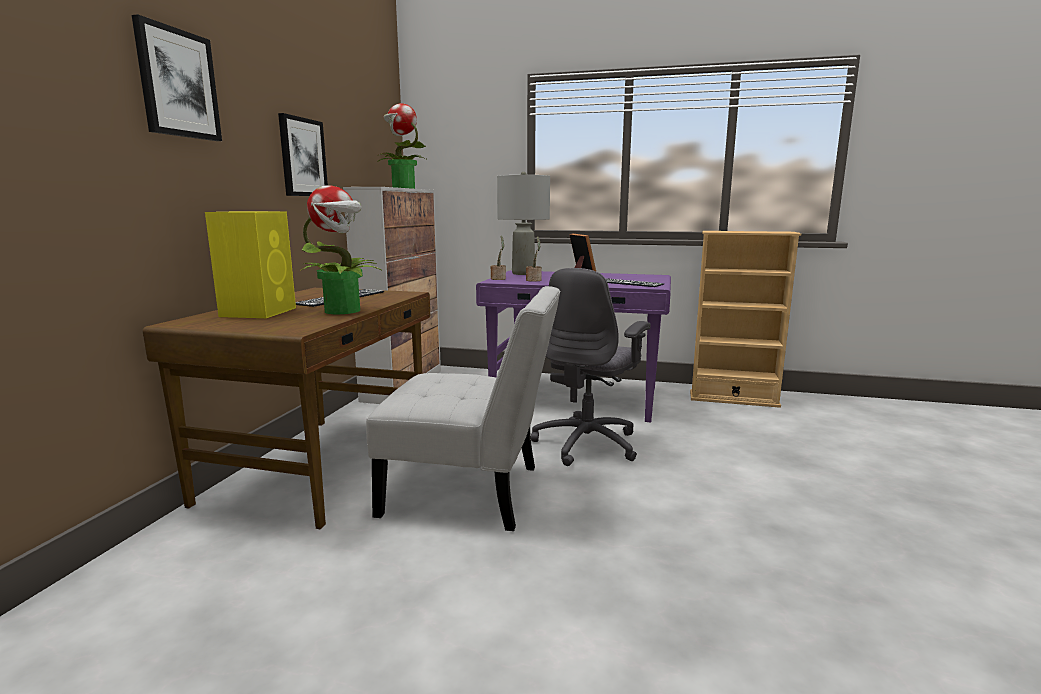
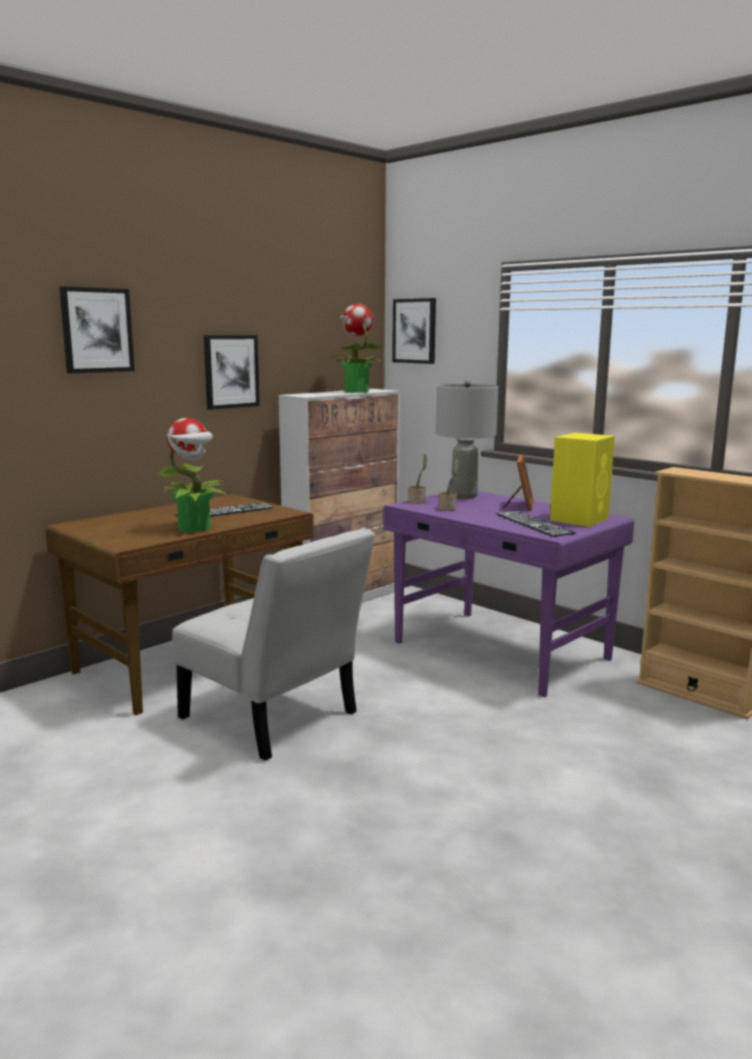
camera: 30 degrees right, 0 degrees up
(259, 312) = (138, 520): yellow speaker -> yellow speaker (580, 519)
(438, 137) = (415, 331): none -> picture
(587, 444) = (440, 703): grey office chair -> none

